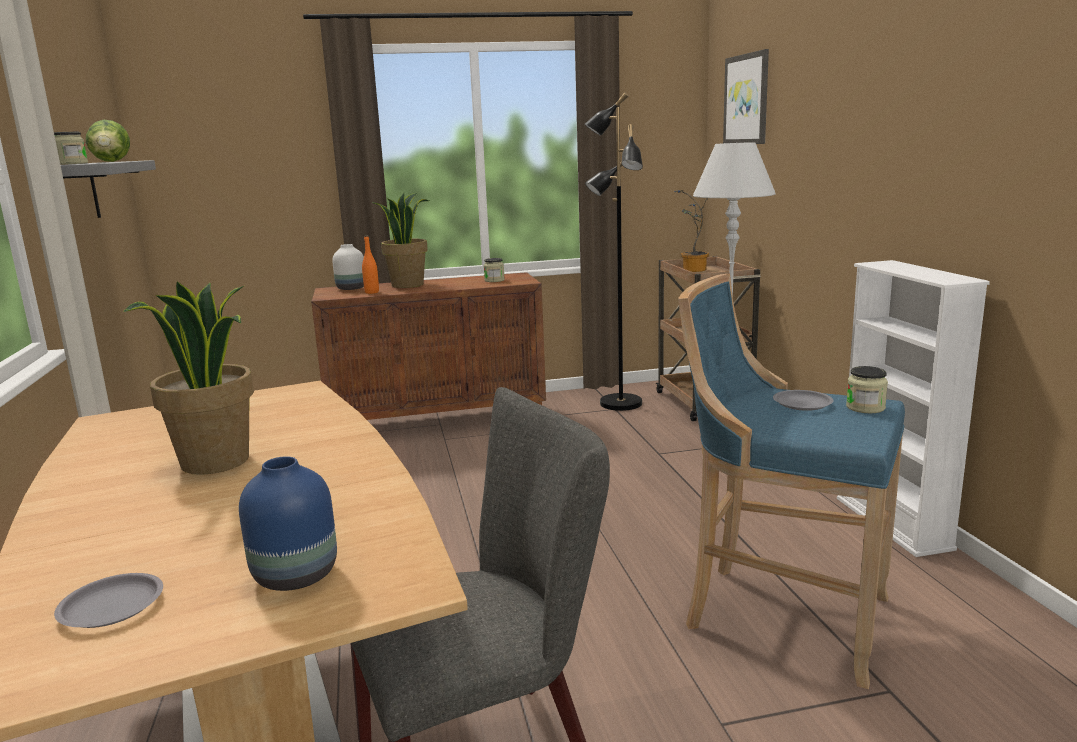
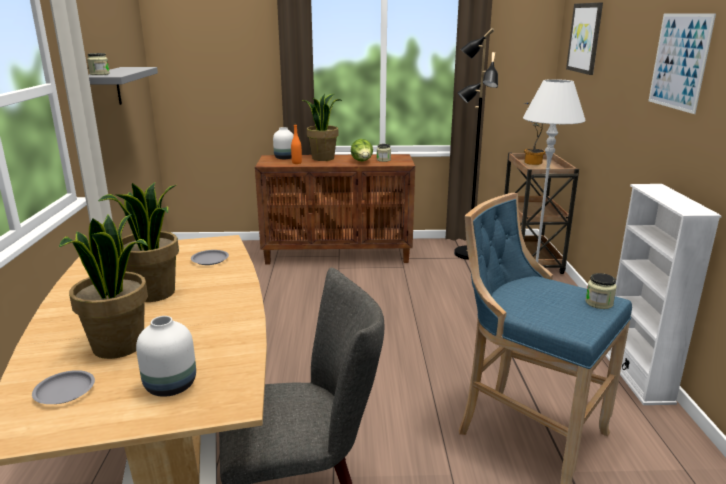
camera: 10 degrees right, 5 degrees up
(112, 161) = (127, 70): lettuce -> lettuce (362, 162)
(185, 534) = (119, 346): none -> potted plant
(293, 576) = (169, 386): blue vase -> white vase
(803, 404) = (555, 294): grey plate -> grey plate (210, 260)
(895, 100) = (679, 61): none -> picture

